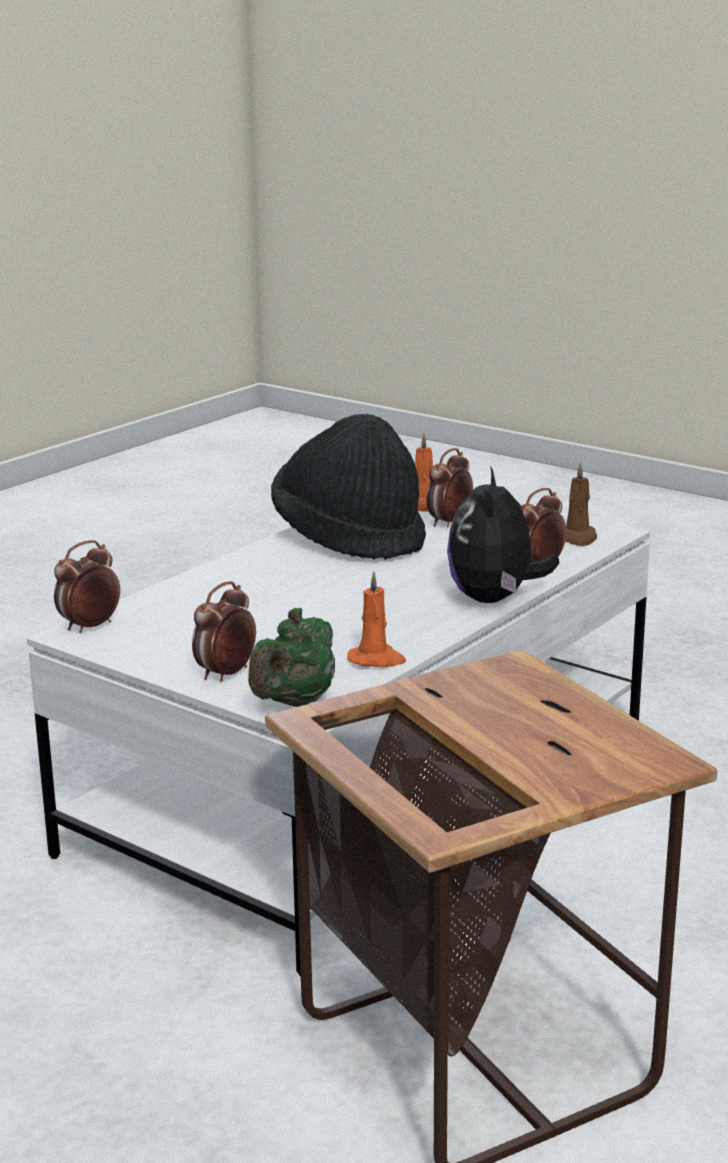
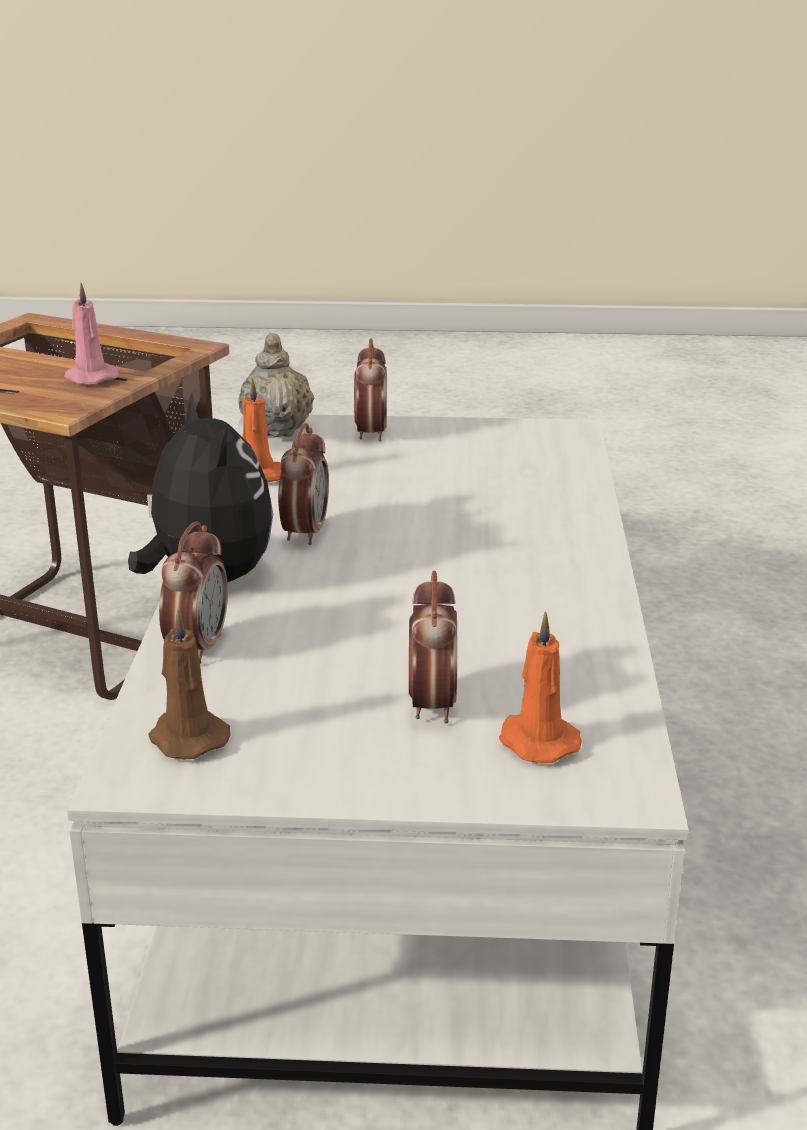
camera: 145 degrees right, 5 degrees up
(89, 627) = (569, 438): alarm clock -> alarm clock (305, 533)
(294, 702) = (277, 429): green teapot -> beige teapot
(350, 538) = (528, 624): black hat -> none
(460, 696) = (89, 377): none -> pink candle

